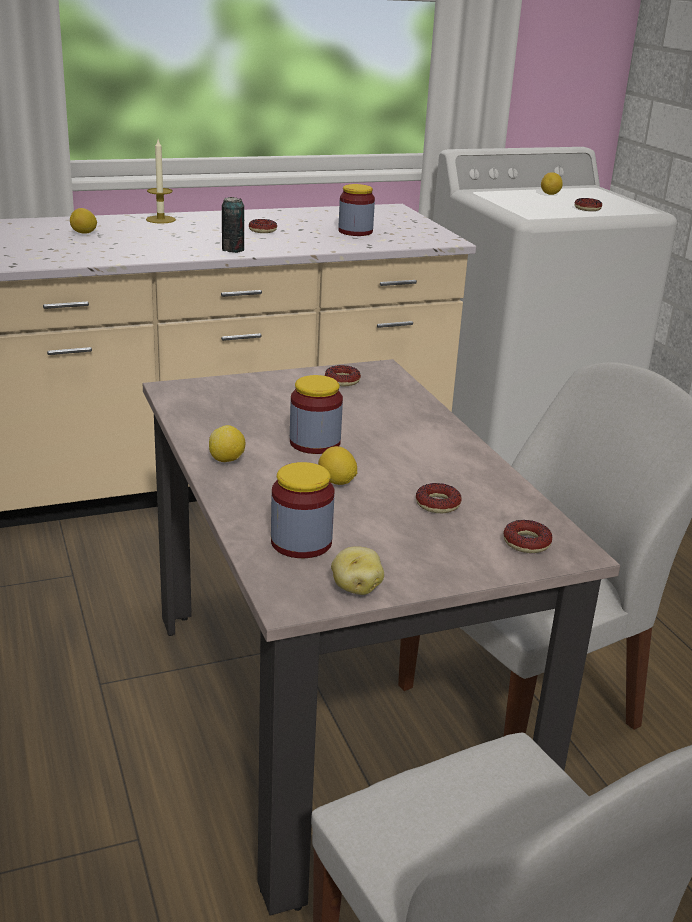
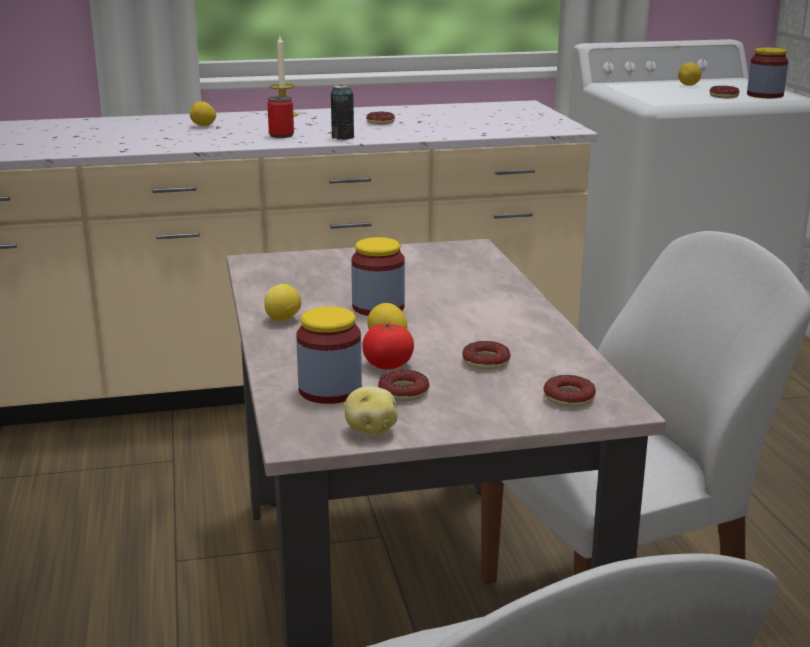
camera: 10 degrees right, 5 degrees down
(169, 246) = (281, 135): none -> can
(342, 381) = (427, 256): donut -> donut (403, 392)
(347, 511) = (388, 365): none -> tomato
(355, 231) = (475, 123): jar -> jar (765, 95)

